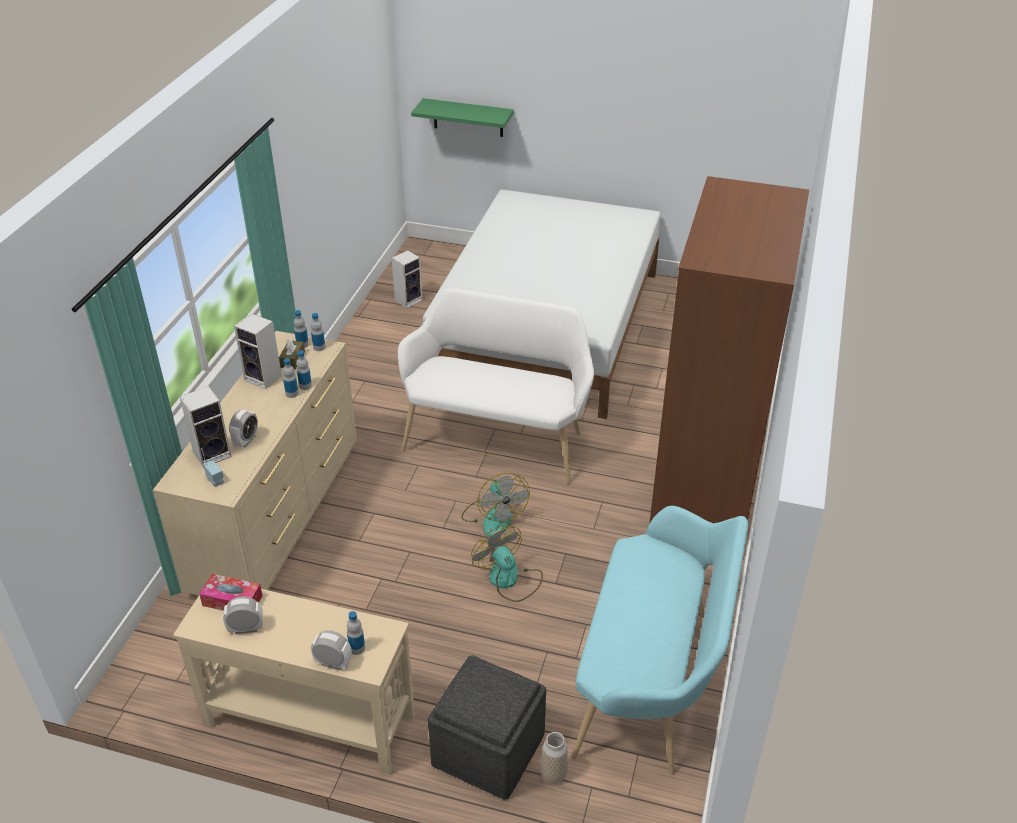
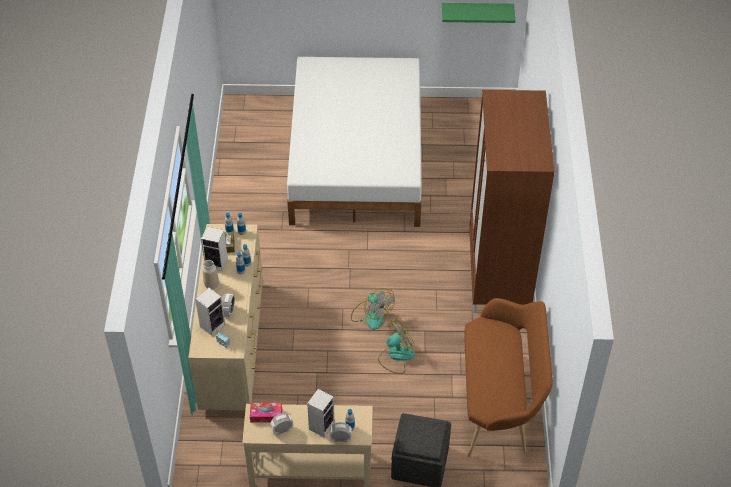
camera: 15 degrees left, 10 degrees up
(409, 299) = (248, 153): speaker -> speaker (321, 425)
(468, 117) = (270, 12): green shelf -> green shelf (477, 12)
(497, 438) = (353, 256): white bench -> none
(509, 580) = (396, 356): fan -> fan turned 105 degrees clockwise
(553, 774) = (461, 468): vase -> vase (211, 285)
(652, 682) = (500, 402): turquoise bench -> brown bench

